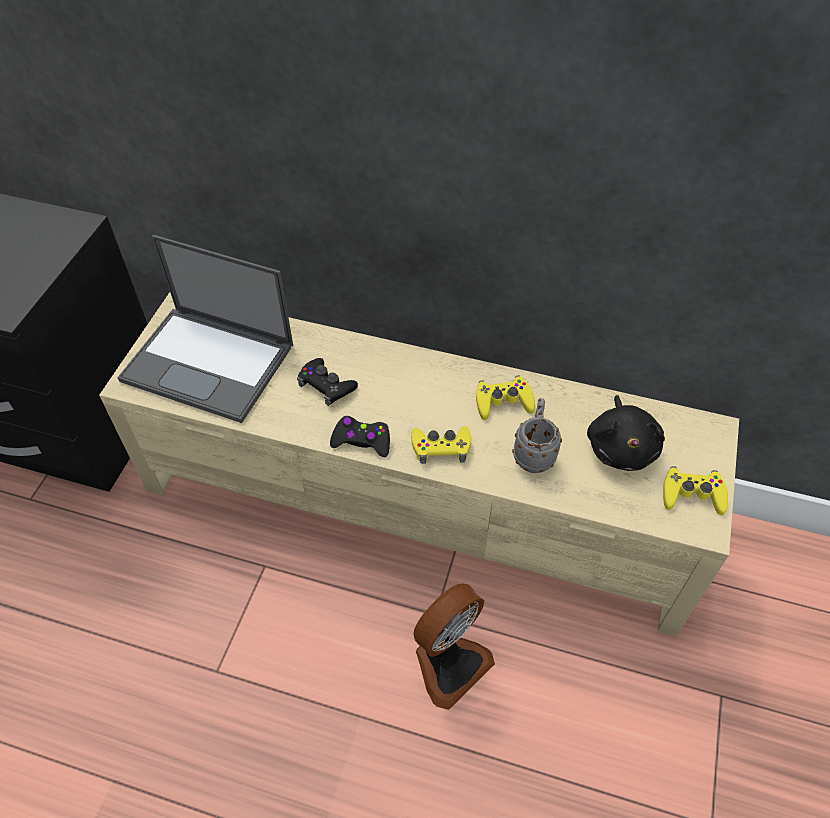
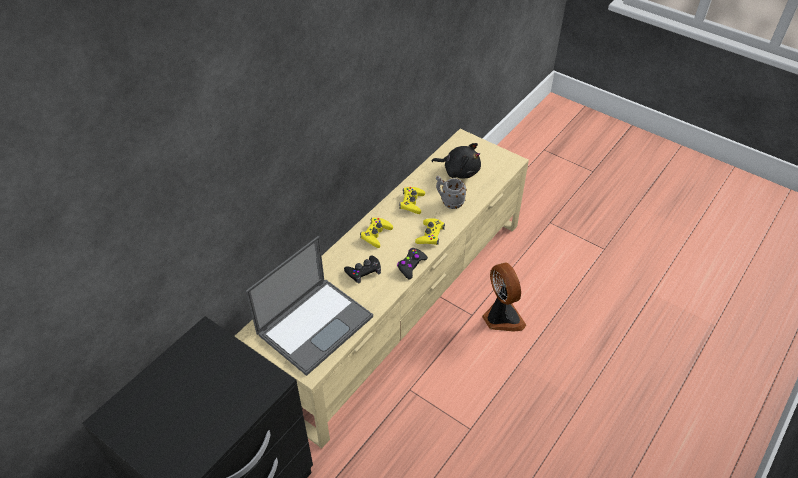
camera: 70 degrees left, 5 degrees down
(692, 494) = (494, 158): yellow game controller -> yellow game controller (376, 234)

